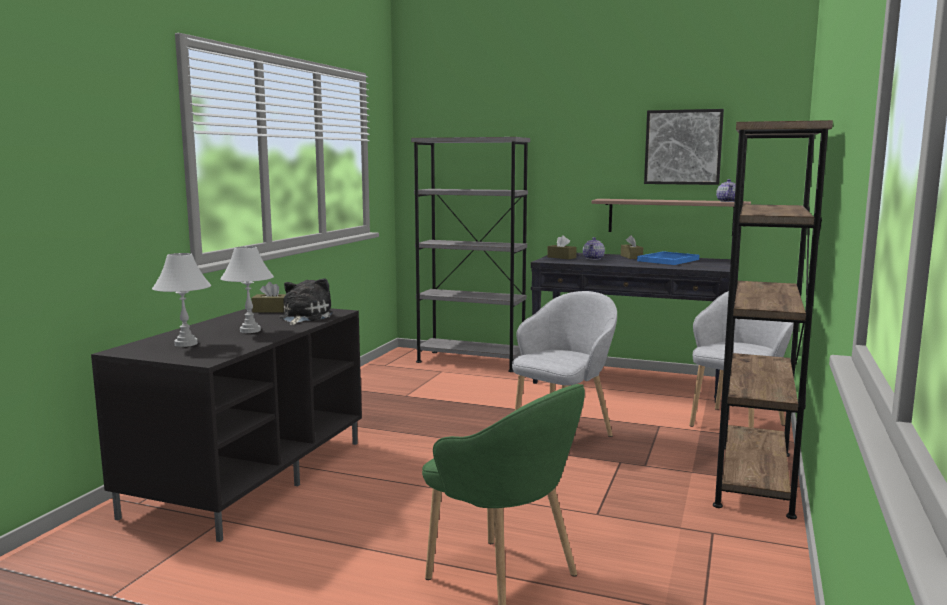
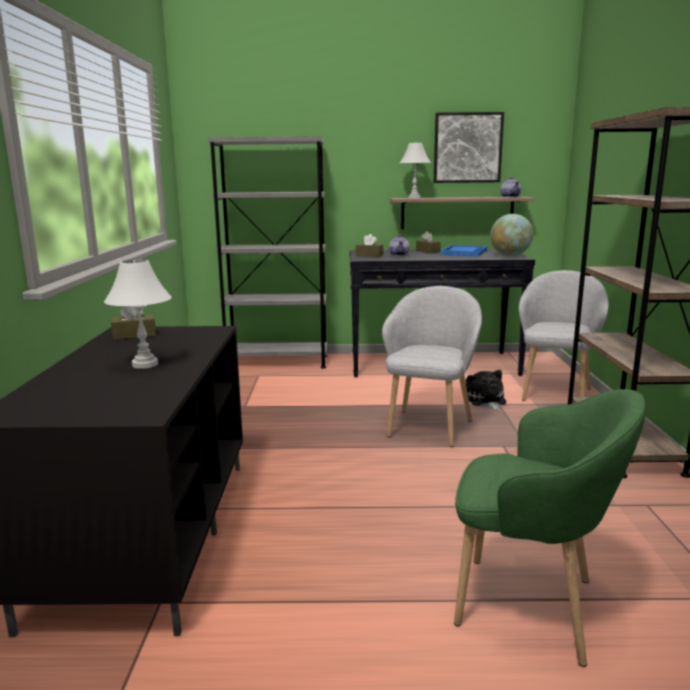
camera: 20 degrees left, 5 degrees up
(185, 344) = (83, 393): white table lamp -> white table lamp (414, 198)
(304, 317) = (186, 340): plush toy -> plush toy (485, 401)
(711, 266) = (510, 255): none -> globe

